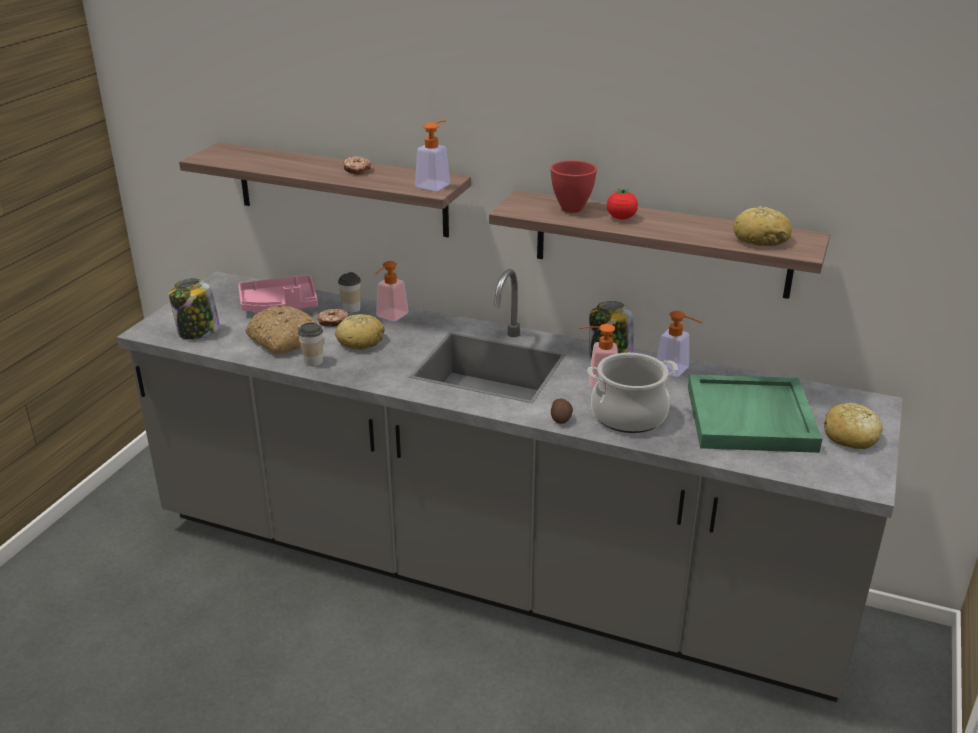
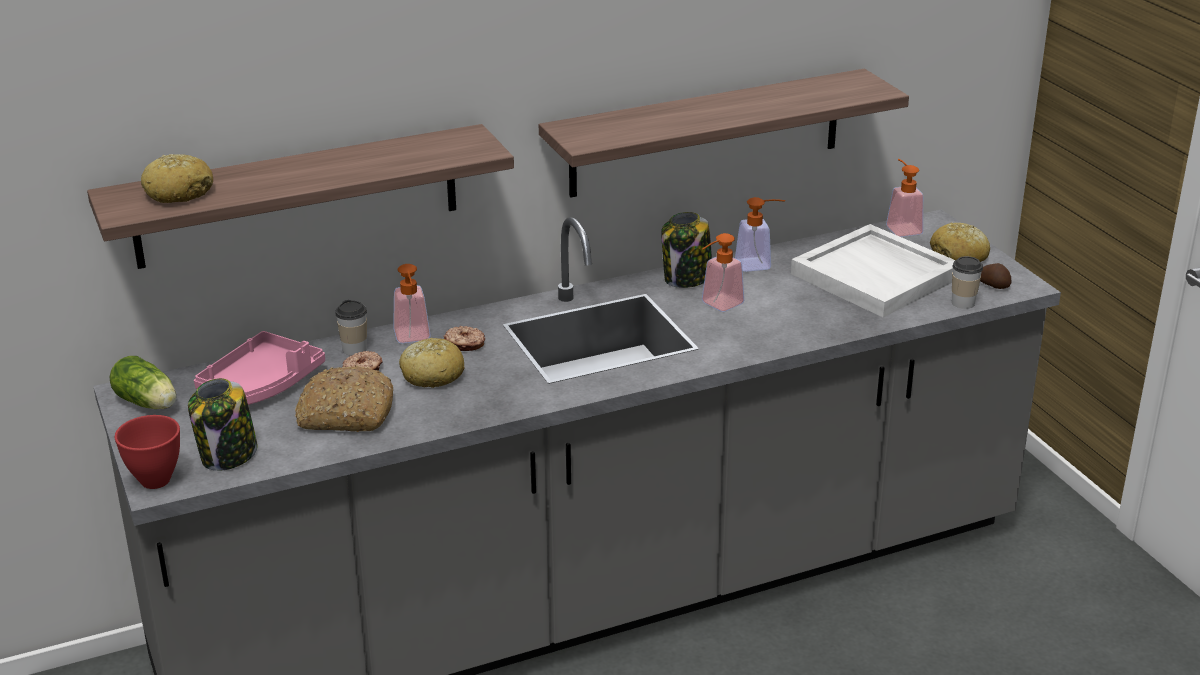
camera: 45 degrees left, 0 degrees up
(218, 290) = (148, 404): none -> lettuce
(313, 361) = (424, 417): cup -> cup (963, 303)
(357, 170) = (351, 160): donut -> donut (464, 345)
(436, 184) = (471, 144): soap dispenser -> soap dispenser (901, 227)
(561, 418) = (744, 349): potato -> potato (993, 285)
(573, 209) = (633, 122): red bowl -> red bowl (156, 480)
(621, 218) = (691, 115): tomato -> none
(628, 416) = (790, 319): cooking pot -> none
(751, 419) = (877, 276): green tray -> white tray
(761, 239) = (830, 91): bread -> bread (179, 192)

